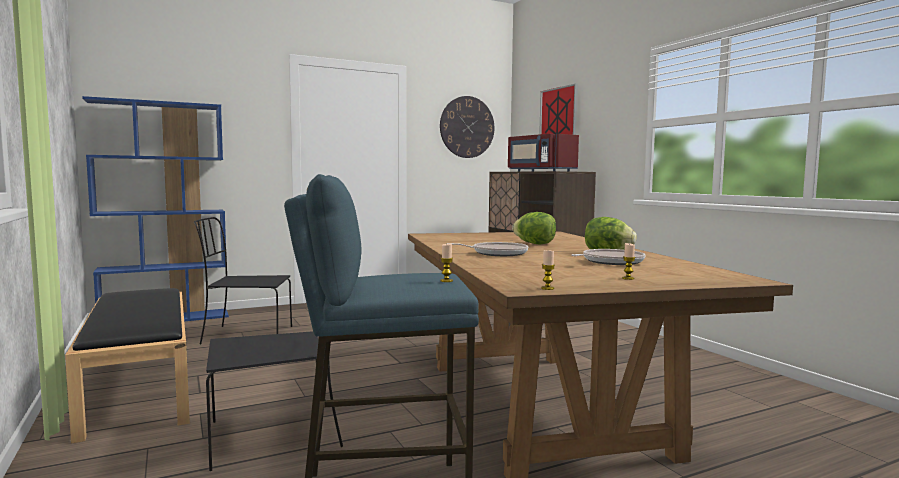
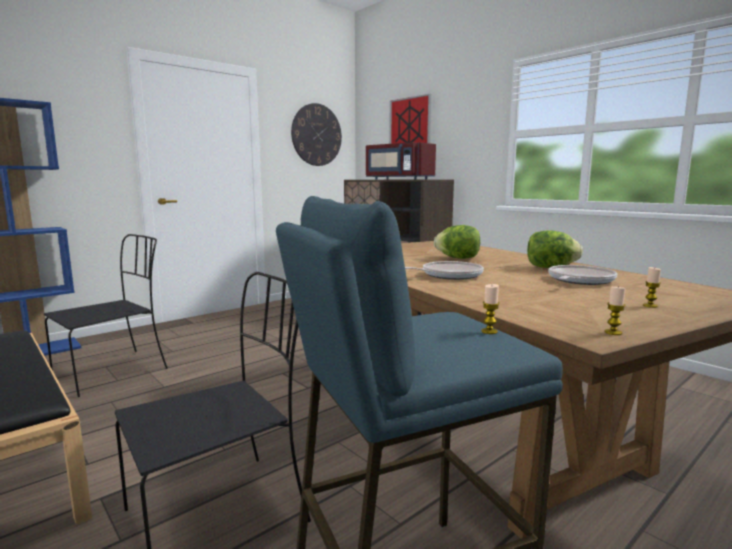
camera: 15 degrees left, 5 degrees up
(245, 335) = (113, 371): black chair -> black chair turned 150 degrees clockwise

